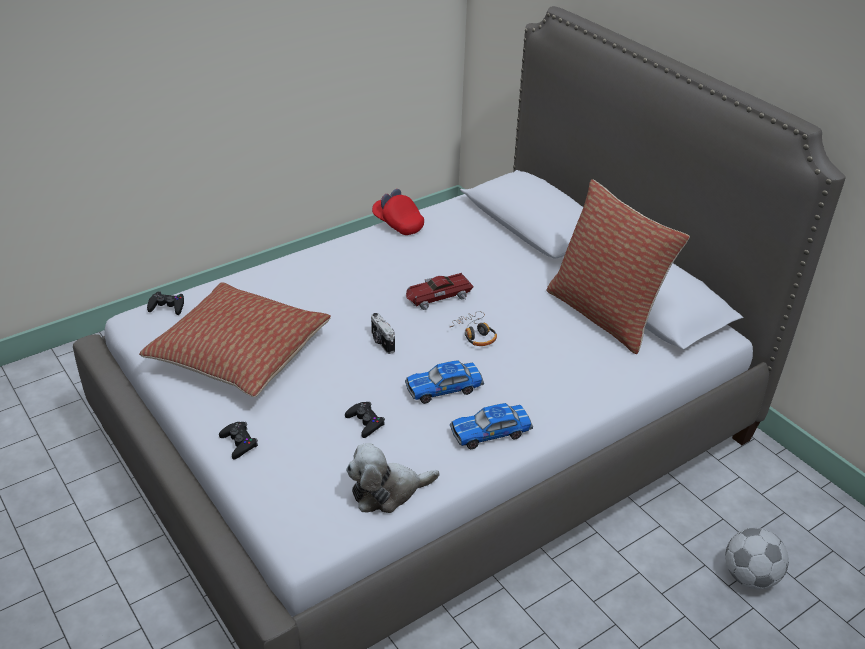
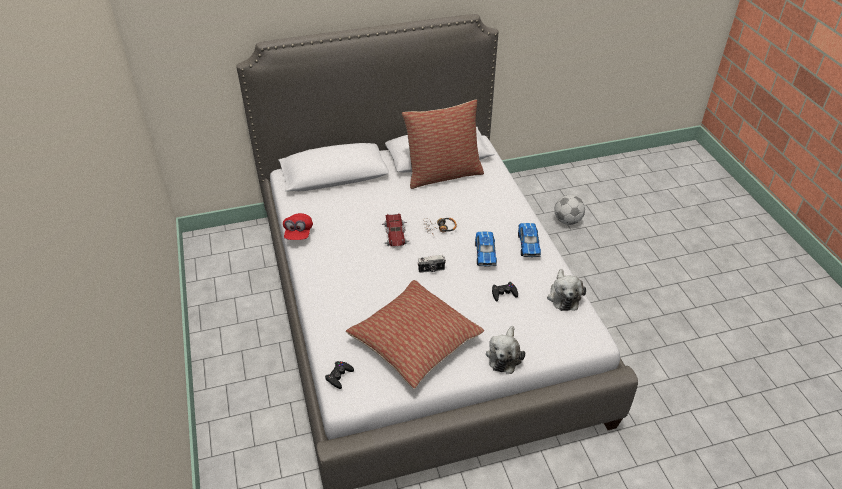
camera: 70 degrees left, 5 degrees up
(239, 443) = (504, 355): black game controller -> plush toy
(398, 224) = (298, 233): red cap -> red cap turned 60 degrees counterclockwise

